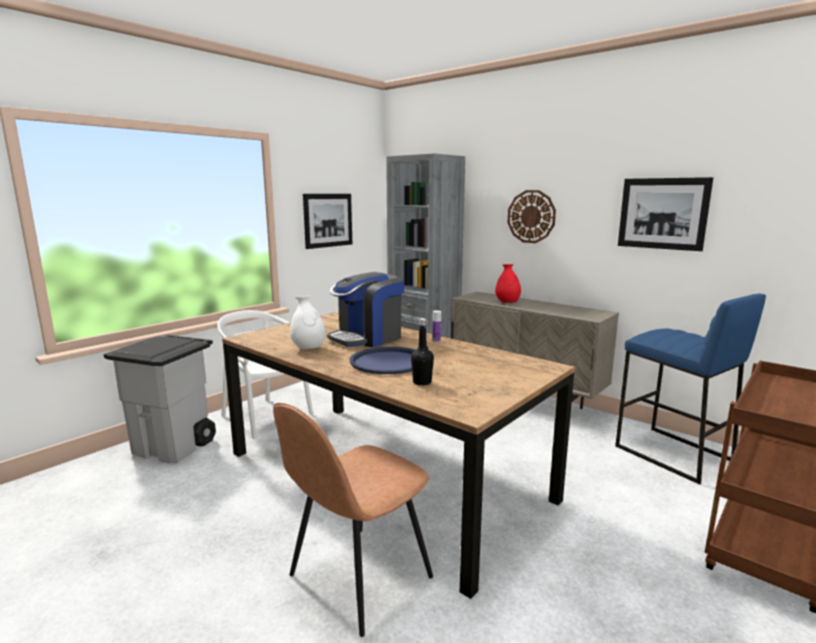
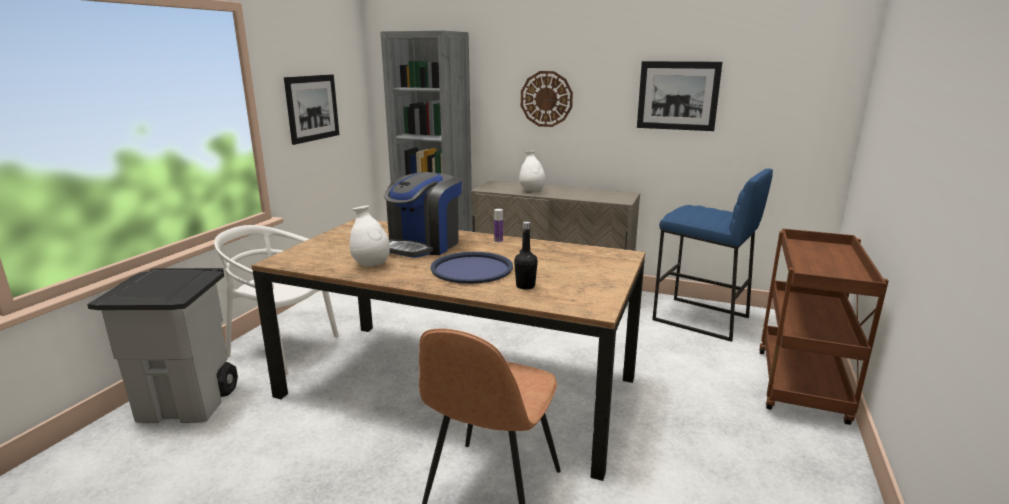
camera: 20 degrees left, 5 degrees up
(507, 303) = (532, 191): red vase -> white vase

